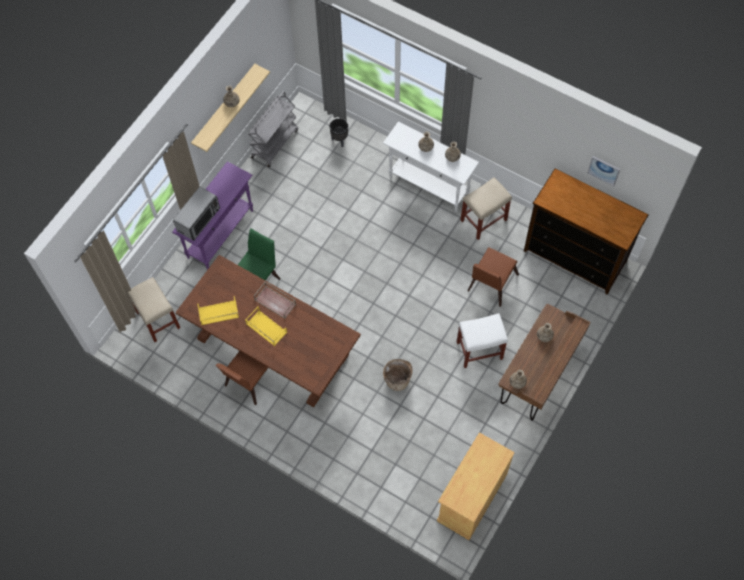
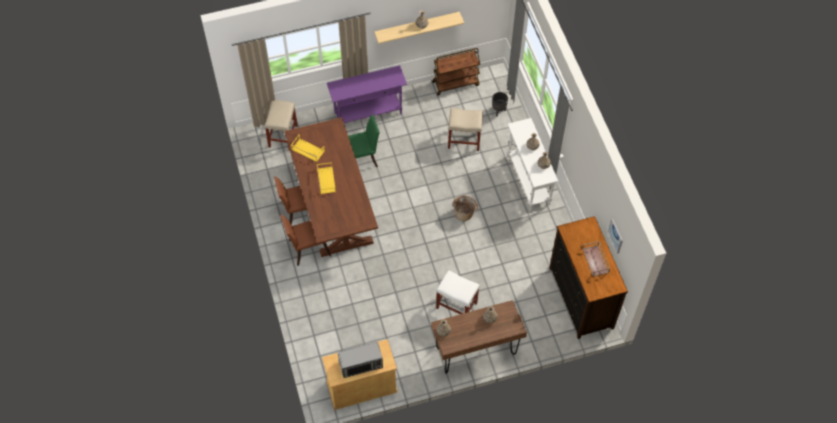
camera: 40 degrees right, 5 degrees down
(199, 219) = (349, 87): microwave -> microwave (361, 364)
(274, 143) = (455, 83): grey cart -> brown cart
(276, 302) = (347, 169): brown tray -> brown tray (596, 261)
(397, 379) = (387, 281): basket -> basket (464, 213)
(484, 220) = (543, 229): beige stool -> beige stool (464, 140)
(490, 285) = (505, 272): brown chair -> brown chair (306, 248)

